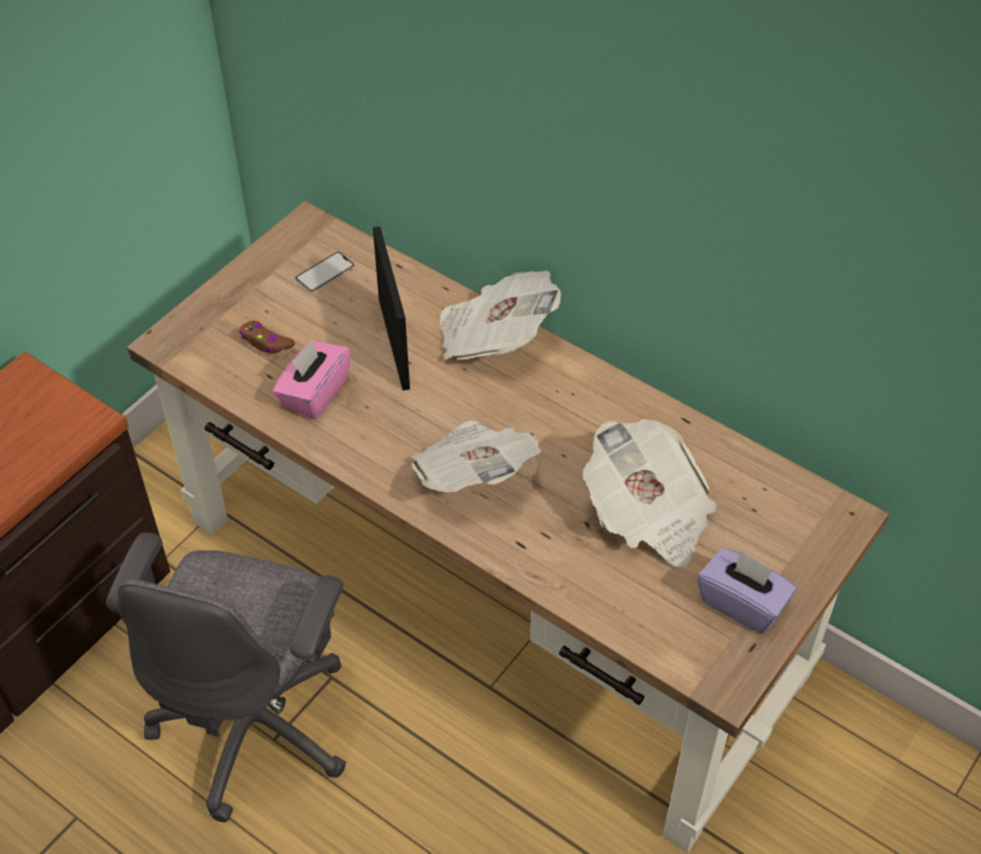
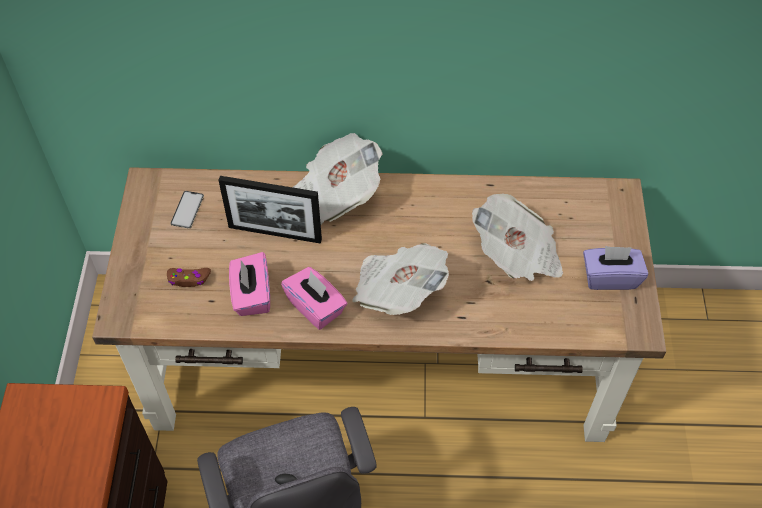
camera: 35 degrees left, 5 degrees up
(370, 442) = (316, 307): none -> pink tissue box
(394, 343) = (275, 233): picture frame -> picture frame turned 150 degrees clockwise

